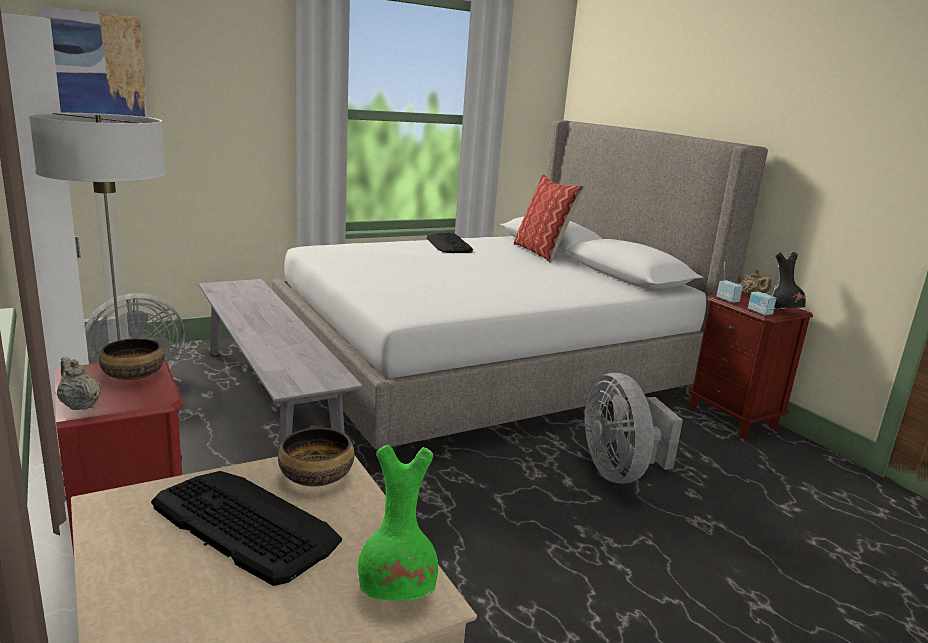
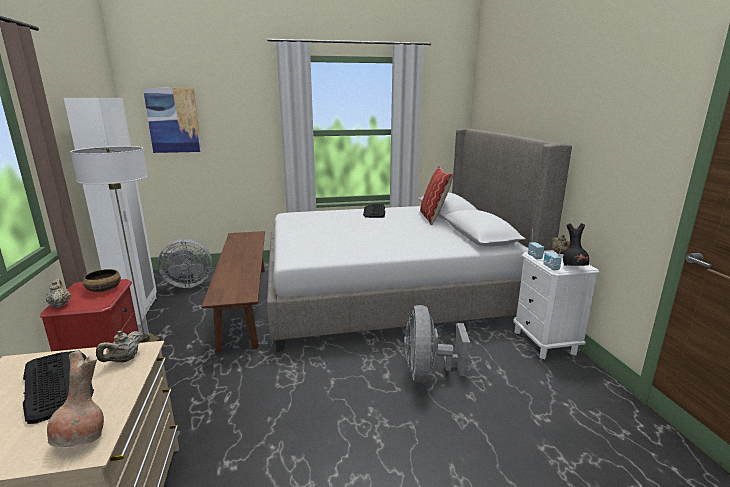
camera: 20 degrees right, 0 degrees up
(268, 401) = (244, 304): grey bench -> brown bench
(316, 477) = (124, 360): bowl -> beige teapot
(398, 590) = (82, 439): green vase -> brown vase
(732, 418) = (544, 342): brown nightstand -> white nightstand

